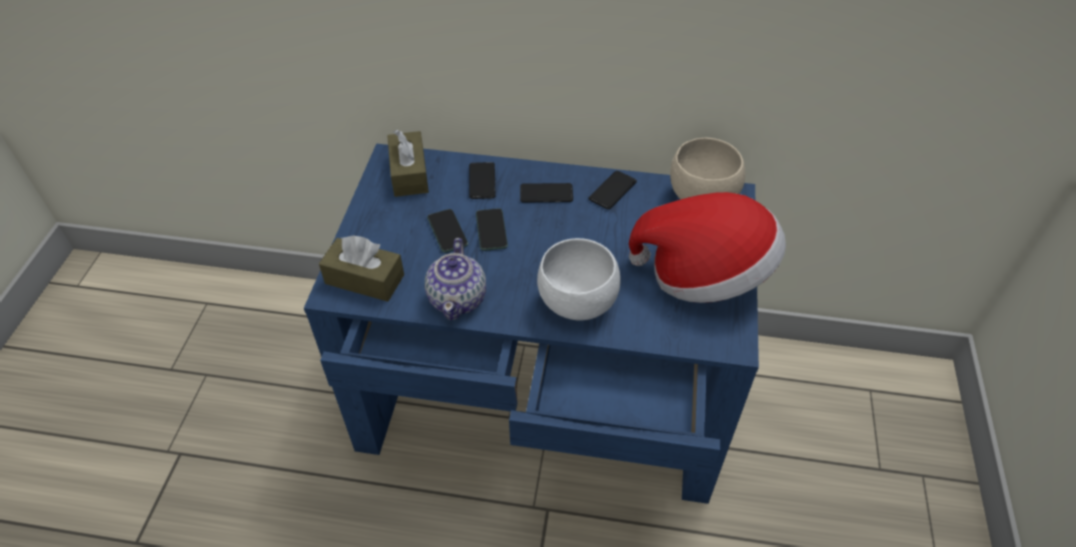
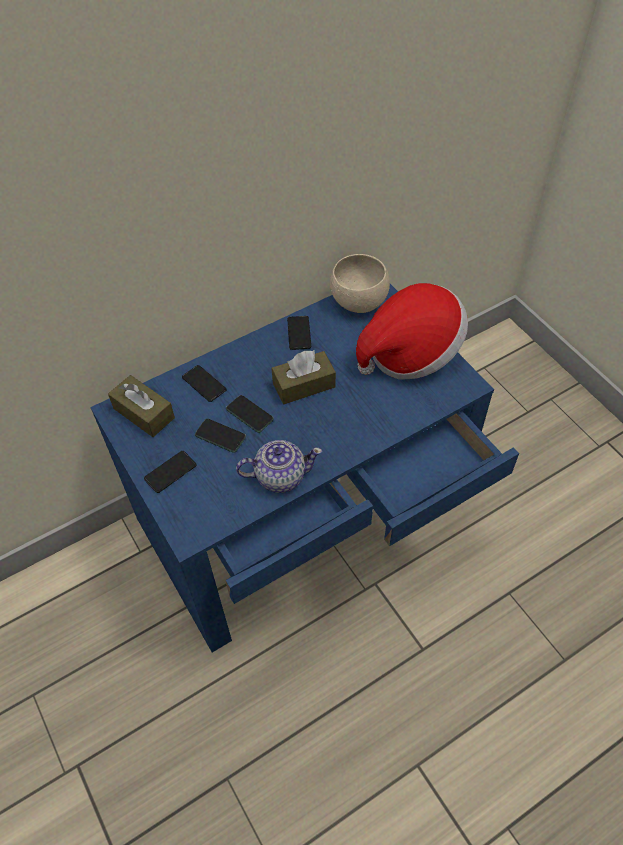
camera: 40 degrees left, 5 degrees up
(364, 279) = (200, 510): brown tissue box -> brown tissue box (304, 385)
(458, 298) = (279, 476): teapot -> teapot turned 60 degrees counterclockwise
(546, 193) = (258, 364): phone -> phone (170, 472)
(577, 305) = (358, 425): white bowl -> none

